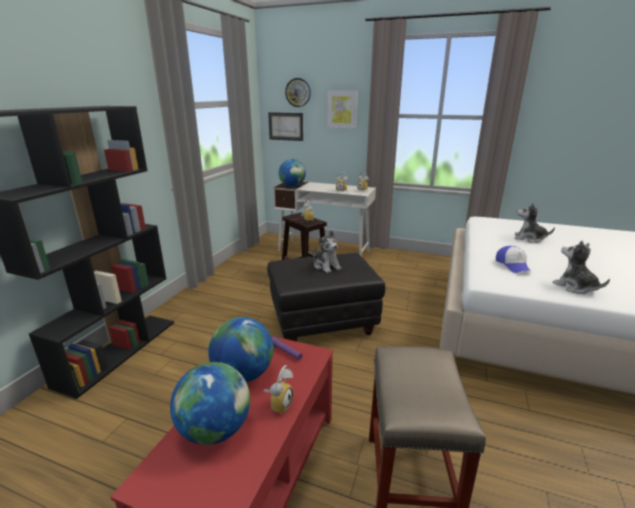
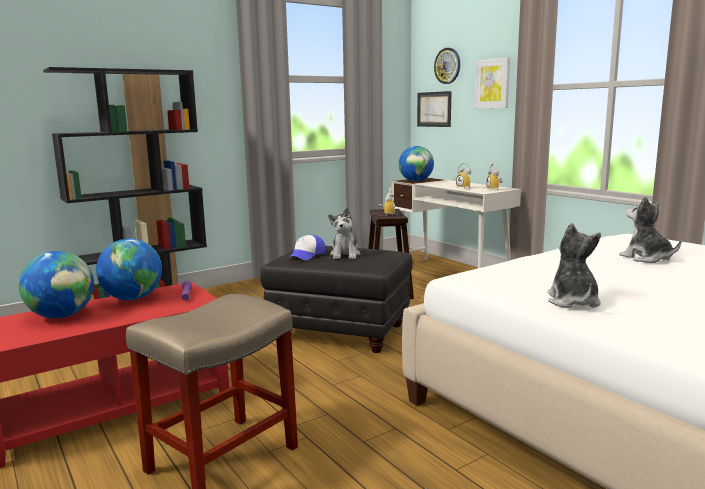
camera: 35 degrees right, 10 degrees down
(279, 404) = (121, 317): alarm clock -> none
(513, 265) = (537, 272): cap -> cap (307, 255)

